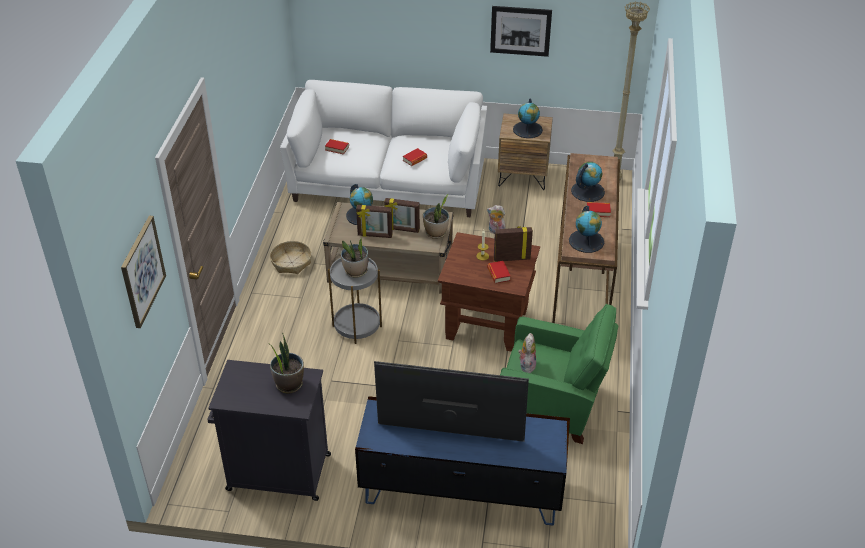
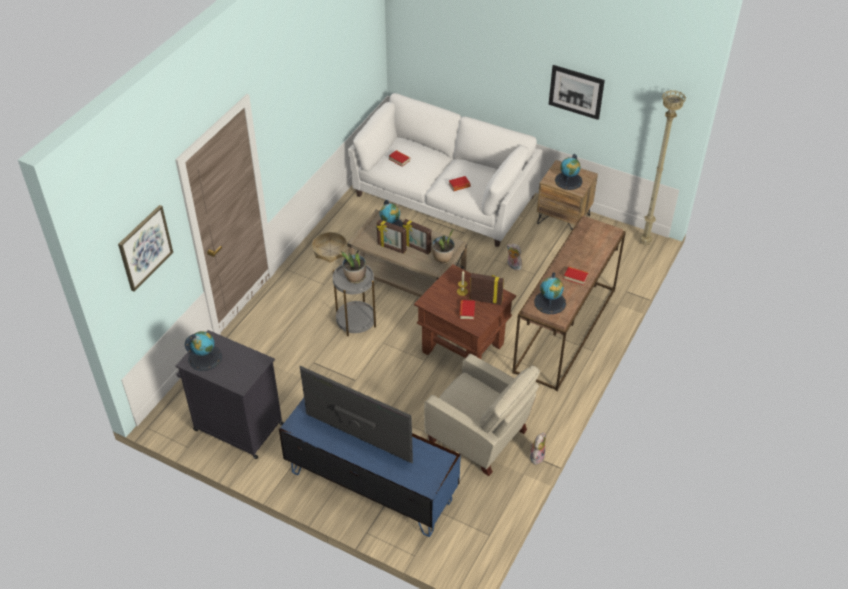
camera: 20 degrees right, 5 degrees up
(289, 384) = (243, 363): potted plant -> none
(526, 365) = (457, 397): plush toy -> plush toy (536, 456)
(552, 407) = (480, 437): green armchair -> beige armchair
(587, 191) = (577, 256): globe -> globe (205, 357)

